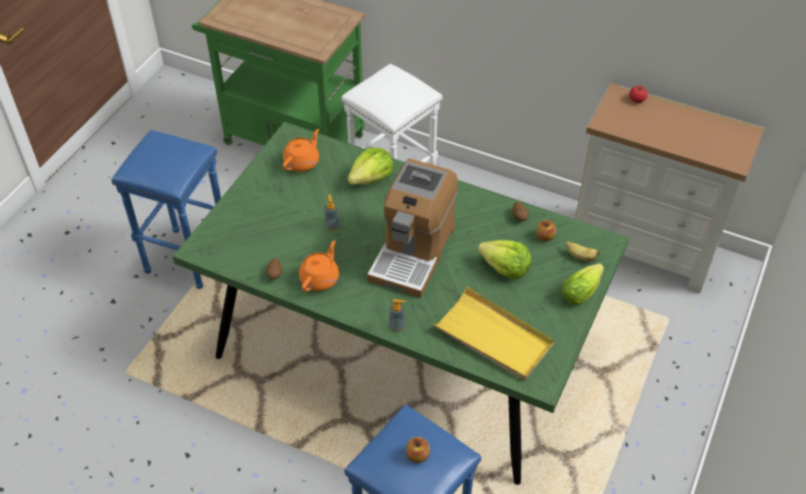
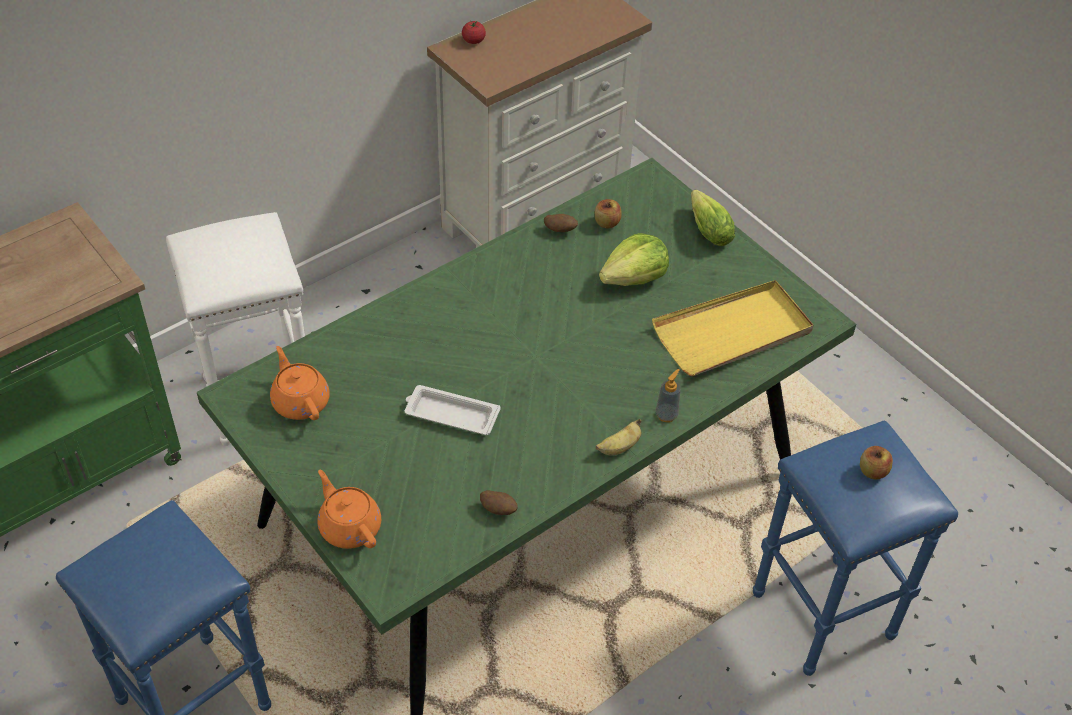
camera: 65 degrees left, 0 degrees up
(320, 278) = (537, 462): orange teapot -> orange teapot (349, 526)
(332, 226) = (450, 414): soap dispenser -> white tray
(371, 178) = (390, 339): lettuce -> none
(413, 252) = (553, 350): coffee machine -> none
(580, 257) = (656, 208): banana -> banana (619, 447)

